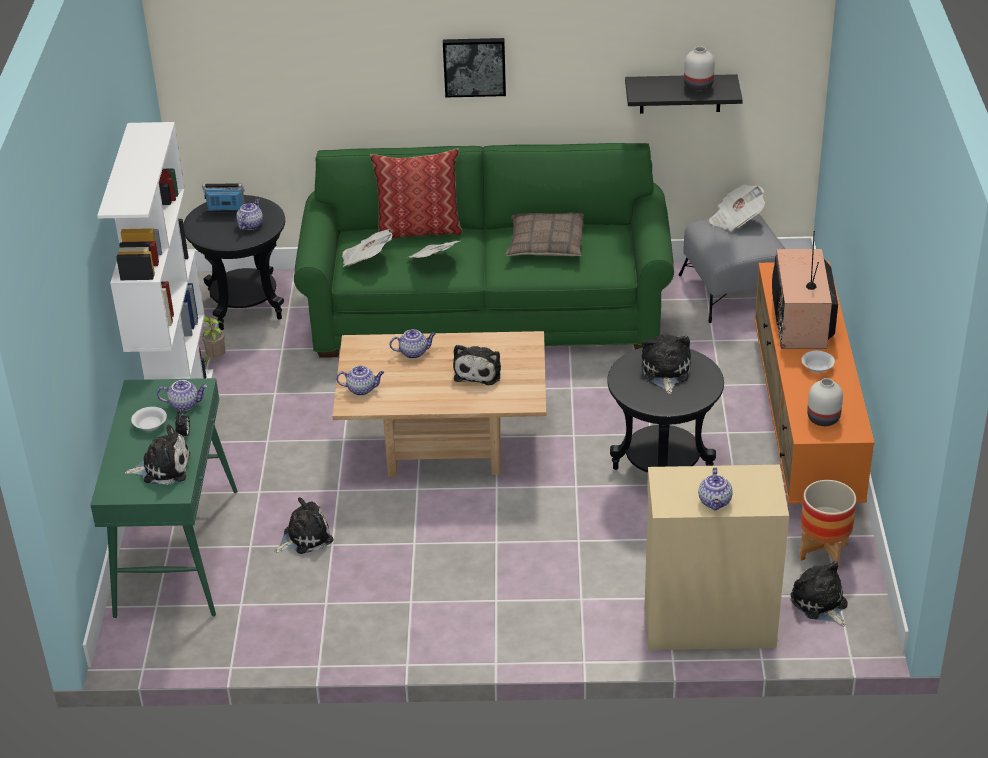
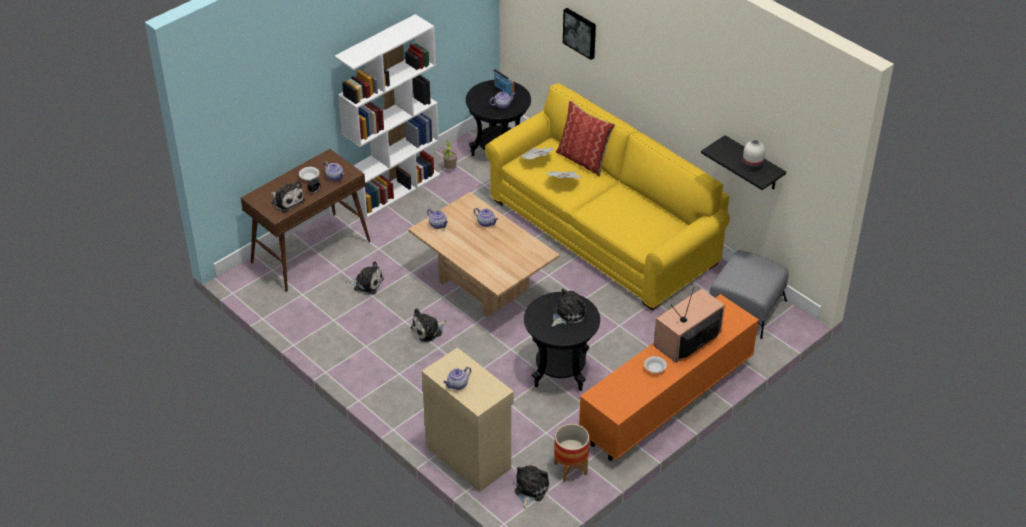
camera: 45 degrees right, 5 degrees up
(177, 551) = (311, 251): green console table -> brown console table
(474, 66) = (648, 80): picture -> picture (580, 32)
(479, 371) = (499, 253): plush toy -> plush toy (428, 330)
(488, 312) = (604, 231): green sofa -> yellow sofa
(545, 243) = (631, 209): pillow -> none
(736, 220) = (762, 264): newspaper -> none
(823, 419) = (613, 395): white vase -> none

